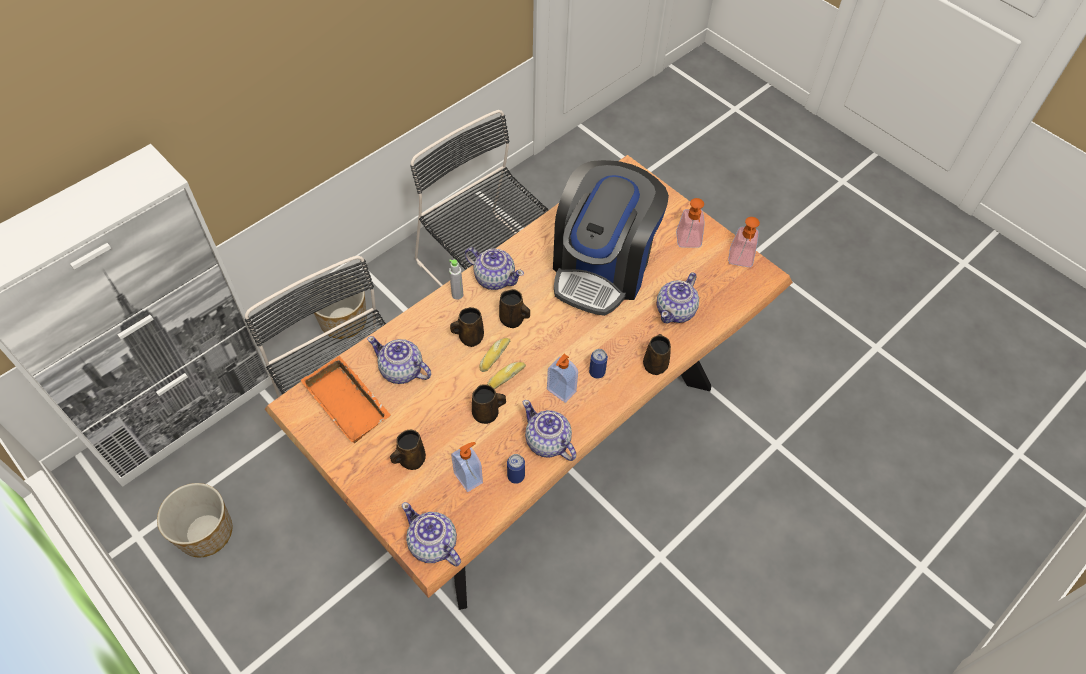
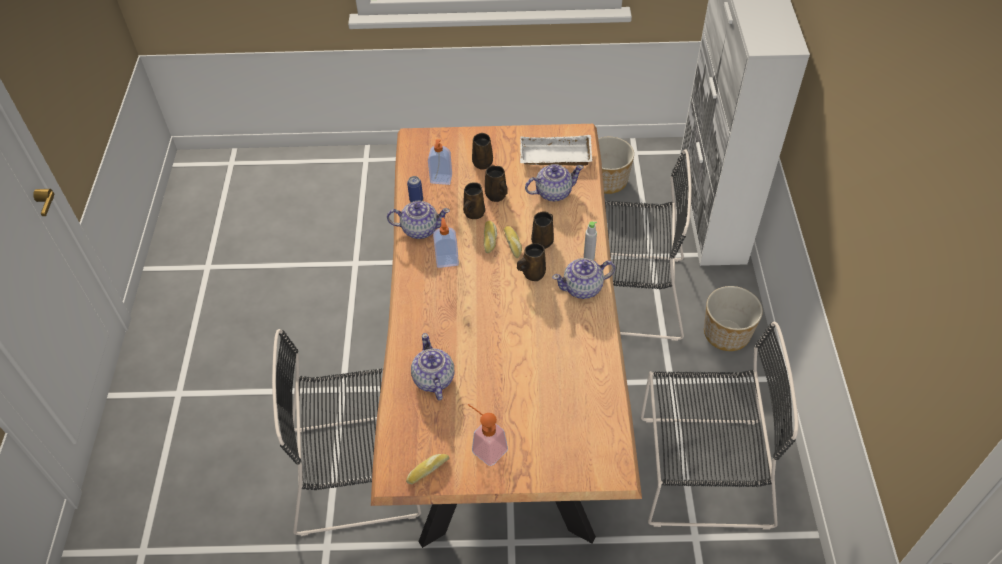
camera: 135 degrees right, 5 degrees down
(350, 403) = (554, 157): orange tray -> white tray
(433, 545) = (420, 142): teapot -> none
(597, 372) = (438, 290): can -> none
(602, 267) = (524, 363): coffee machine -> none
(655, 364) = (406, 328): brown mug -> brown mug (496, 196)
(706, 474) = (360, 471): none -> black chair
(740, 261) = (427, 470): soap dispenser -> bread

